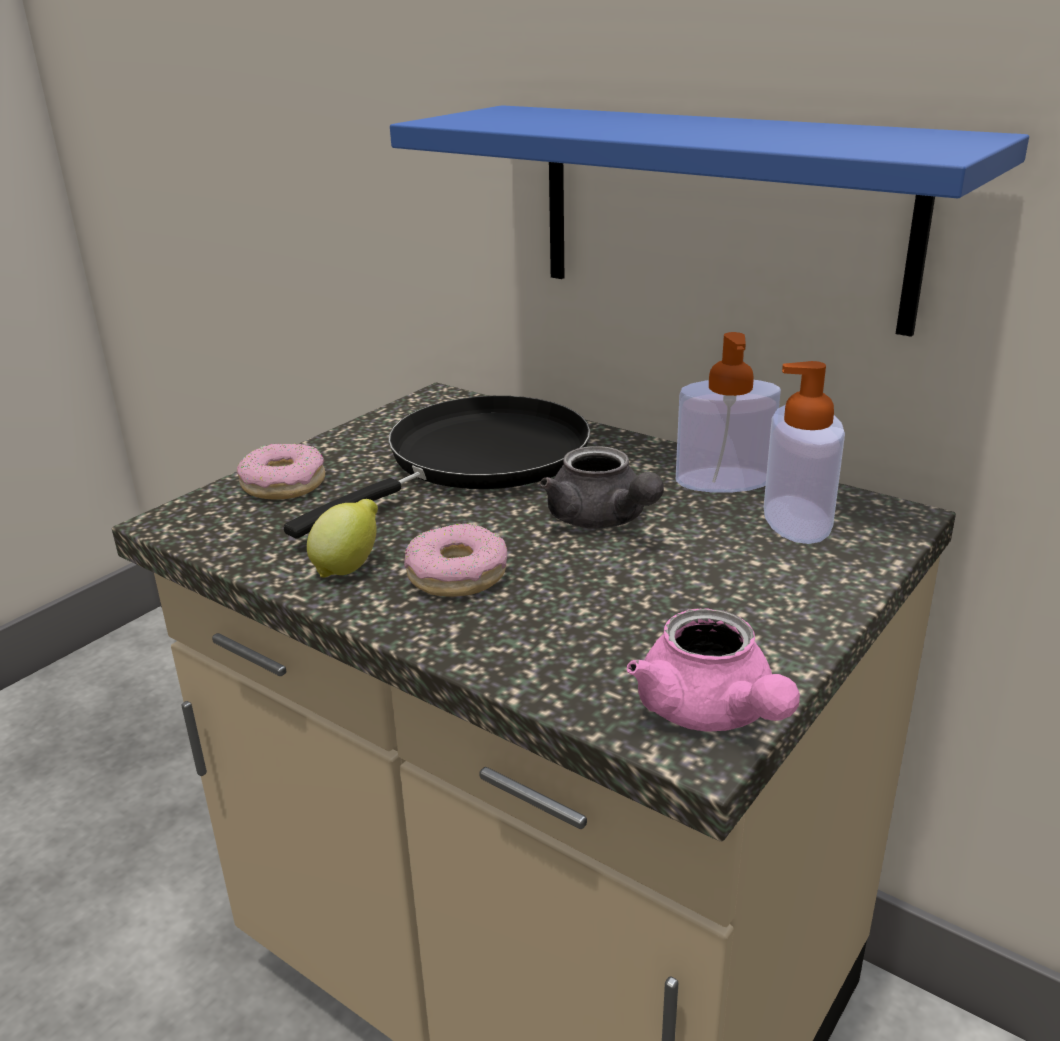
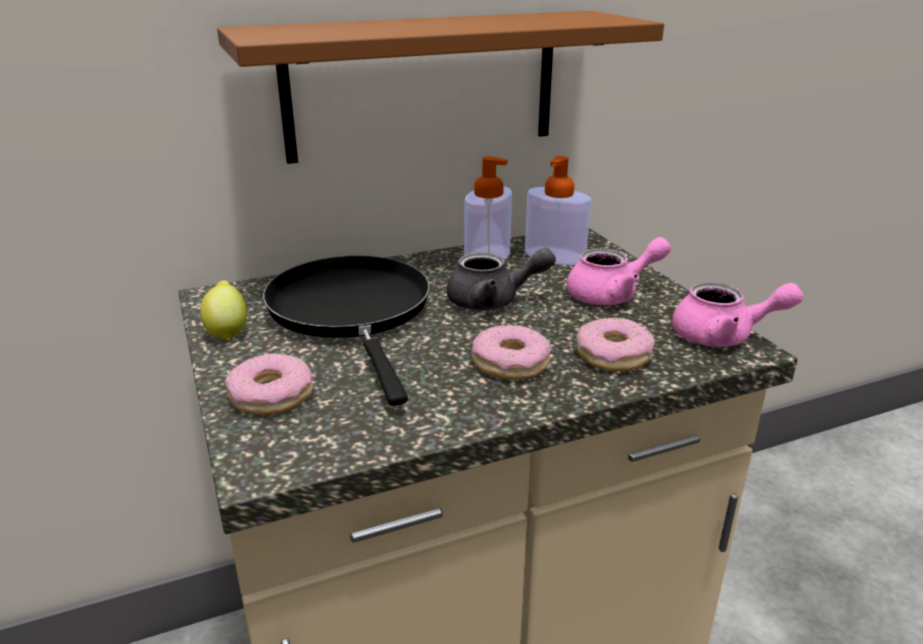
camera: 60 degrees left, 0 degrees up
(348, 567) = (455, 399): lemon -> lemon (227, 332)
(548, 635) = (613, 355): none -> donut
(720, 213) = (423, 85): blue shelf -> brown shelf
(732, 591) = (612, 294): none -> pink teapot

